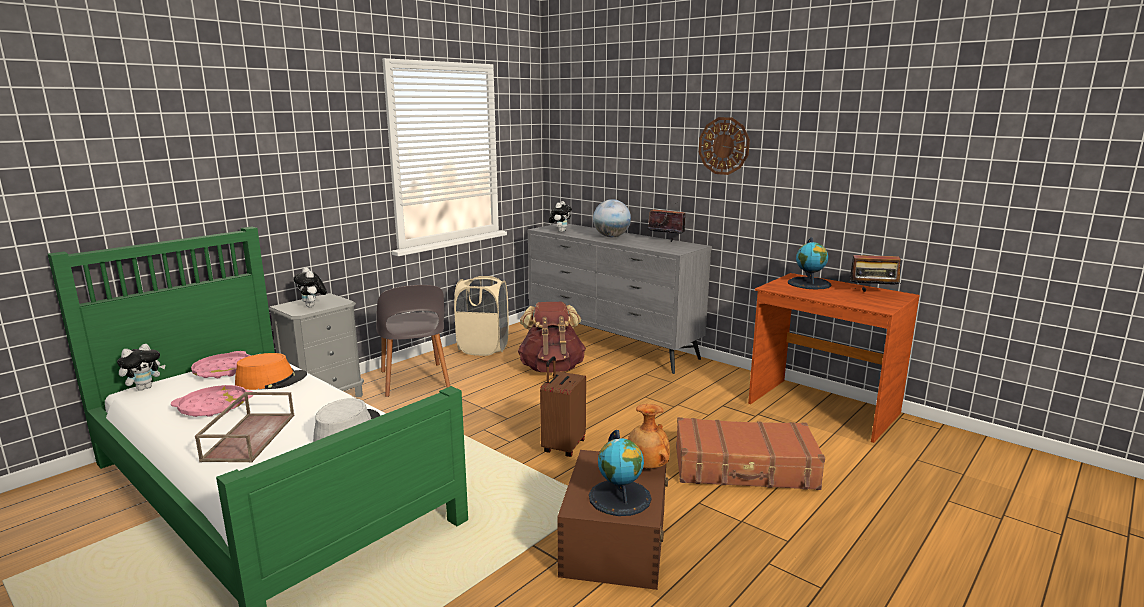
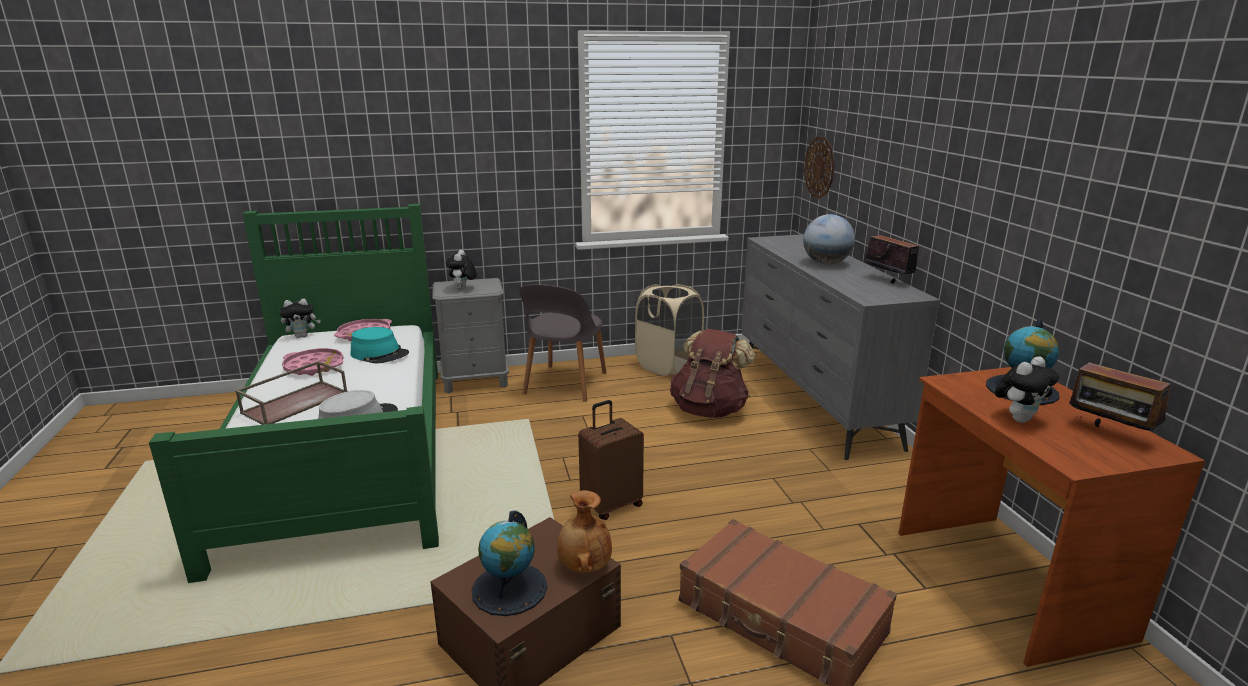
camera: 35 degrees right, 5 degrees up
(271, 380) = (380, 354): orange hat -> turquoise hat
(560, 231) = (779, 246): plush toy -> plush toy (1018, 418)
(724, 146) = (974, 156): wall clock -> wall clock (820, 167)

